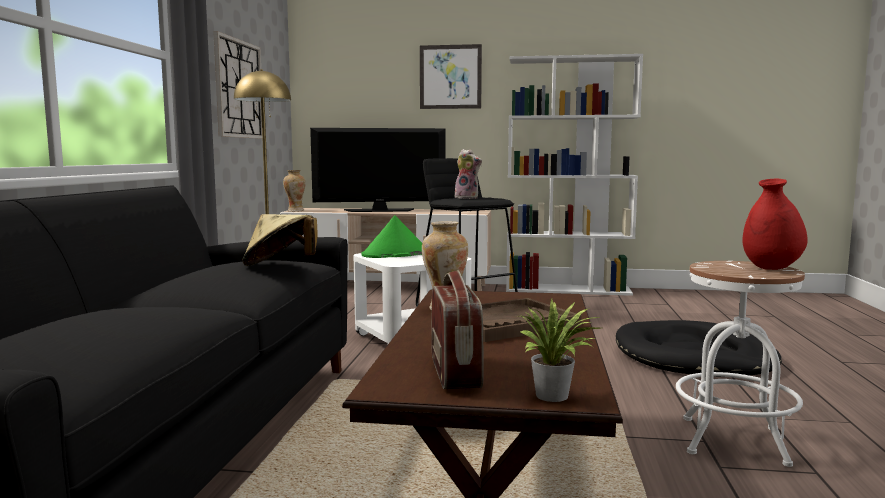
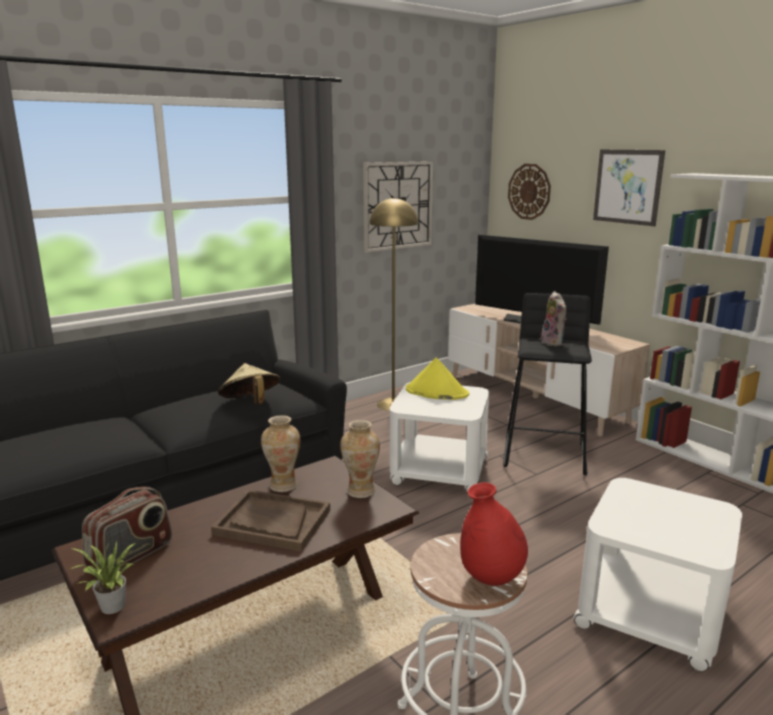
camera: 45 degrees right, 10 degrees up
(295, 211) = (465, 308): vase -> vase (360, 491)
(343, 89) = (529, 191): none -> wall clock
(395, 254) = (436, 392): green hat -> yellow hat
(693, 357) = (651, 614): black dog bed -> white side table

